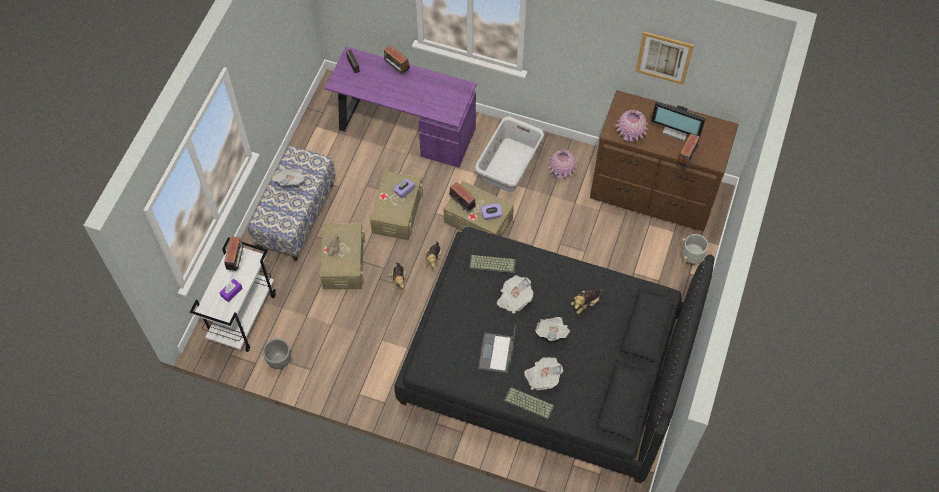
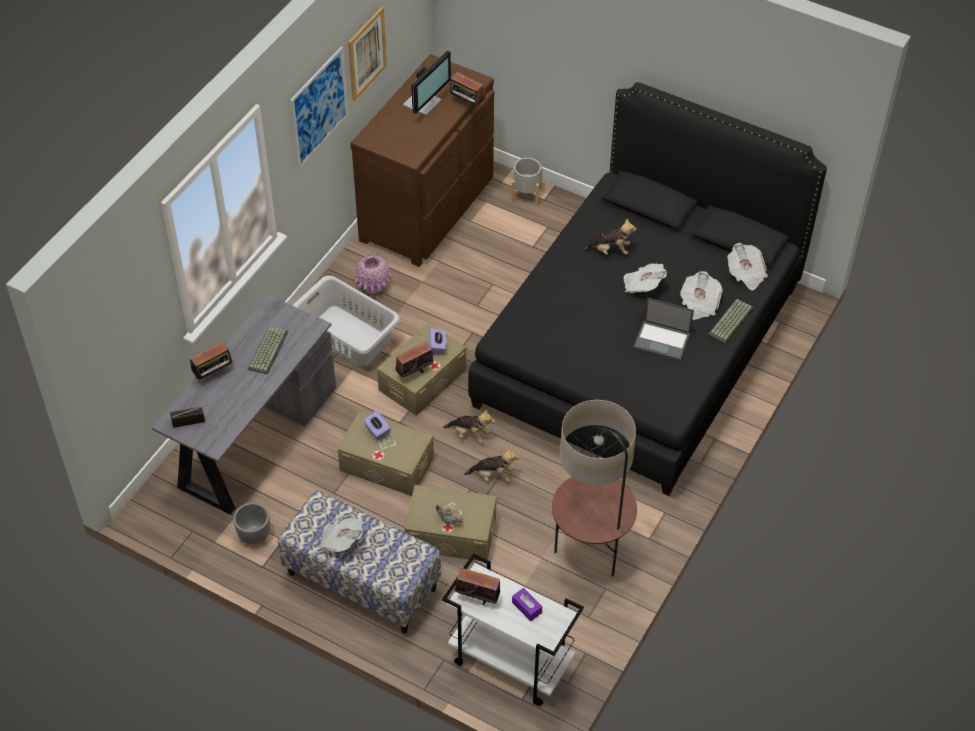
camera: 80 degrees left, 10 degrees down
(279, 360) = (586, 624): grey planter -> grey planter (254, 535)
(338, 355) = (590, 554): none -> floor lamp
(404, 129) = (254, 438): purple desk -> grey desk
(493, 264) = (540, 324): keyboard -> keyboard (267, 349)
(514, 298) = (592, 312): newspaper -> newspaper (746, 274)
(585, 303) = (610, 250): plush toy -> plush toy turned 60 degrees counterclockwise
(595, 40) = (319, 107): none -> picture
(630, 135) = (420, 142): pink vase -> none

